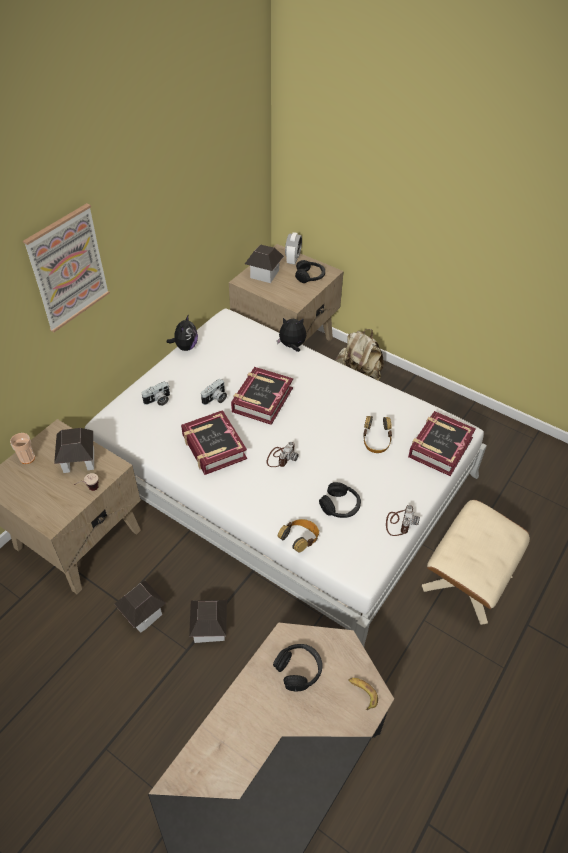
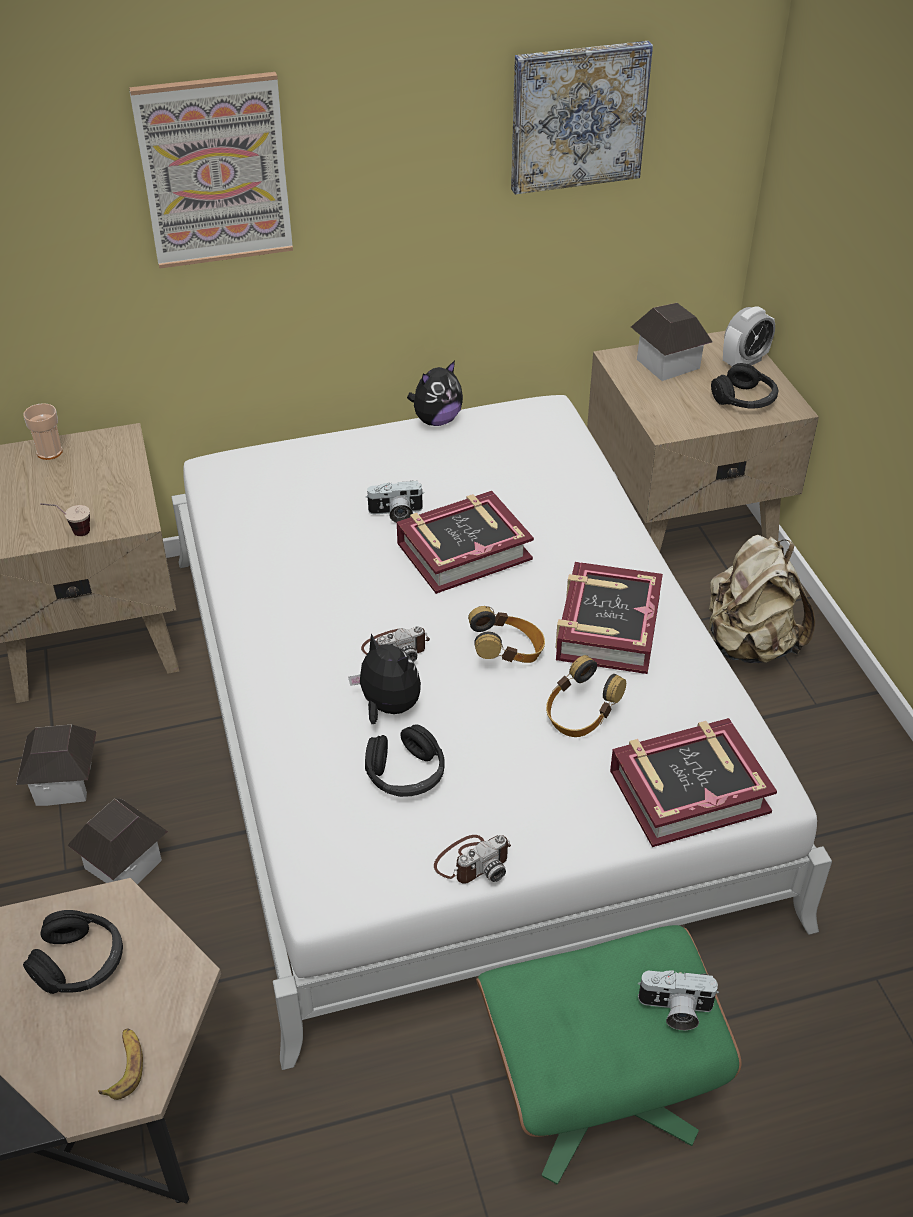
camera: 40 degrees right, 5 degrees down
(78, 461) = (103, 488): toy house -> none
(158, 400) = (314, 475): camera -> camera (675, 1010)
(207, 172) = (577, 116): none -> picture
(213, 447) = (314, 578): book -> book (607, 627)
(292, 346) = (608, 499): plush toy -> plush toy (387, 707)
(300, 540) = (286, 783): headphones -> headphones (507, 653)
(466, 581) = (596, 1087): beige ottoman -> green ottoman

